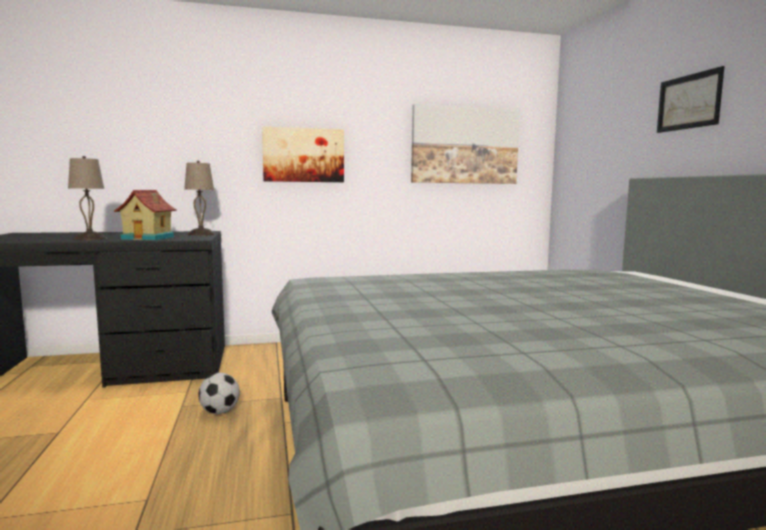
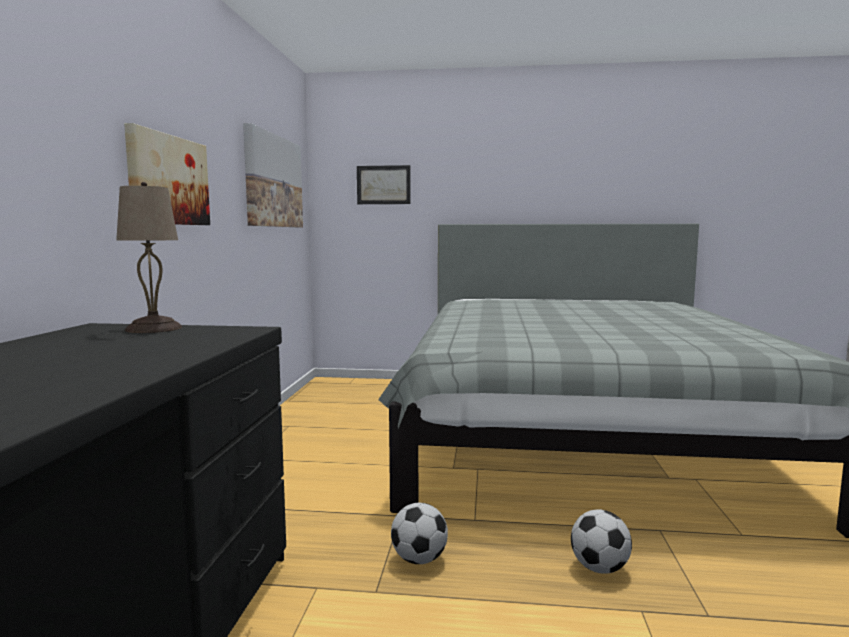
camera: 70 degrees left, 0 degrees up
(89, 238) = (98, 373): beige table lamp -> none
(149, 238) = (178, 345): toy house -> none
(211, 479) = (598, 568): none -> football
(688, 102) = (482, 168): picture -> picture (383, 185)

